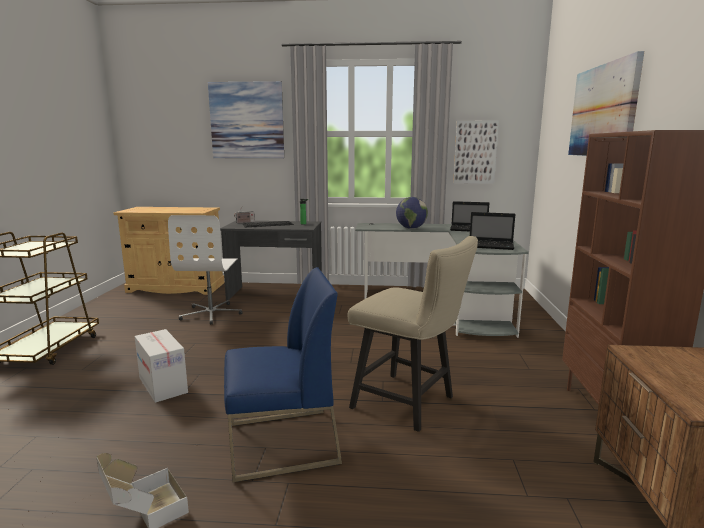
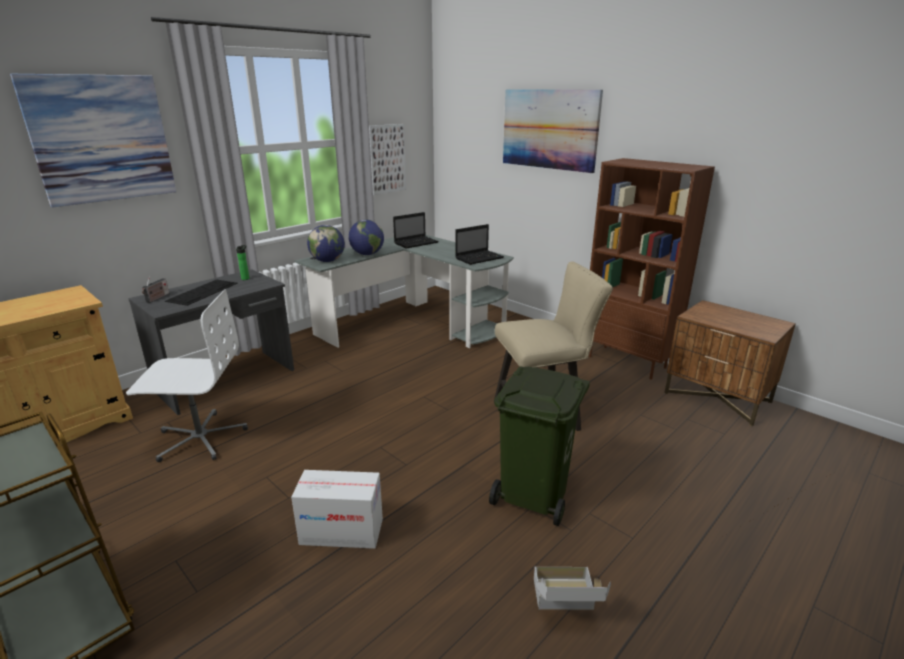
camera: 50 degrees left, 10 degrees up
(211, 314) = (200, 438): white office chair -> white office chair turned 45 degrees counterclockwise
(282, 443) = (535, 495): blue chair -> green trash can
(374, 226) = (327, 261): none -> globe

